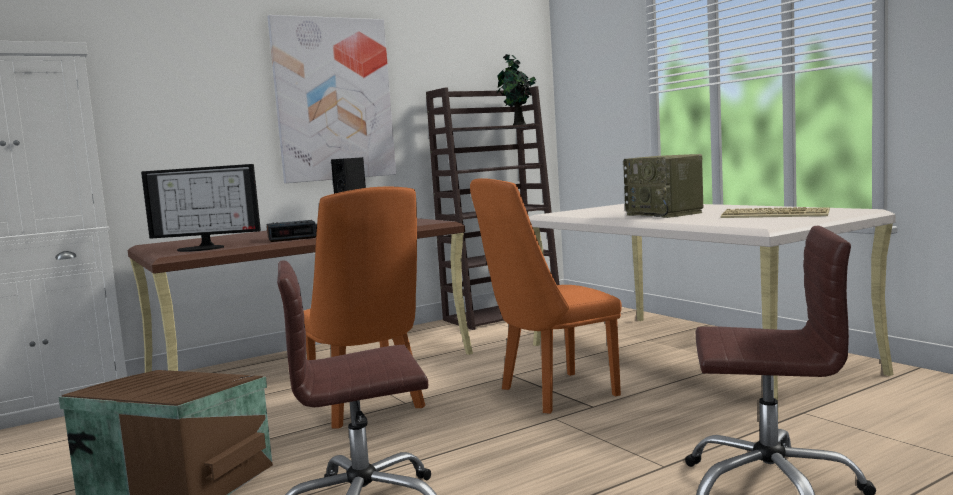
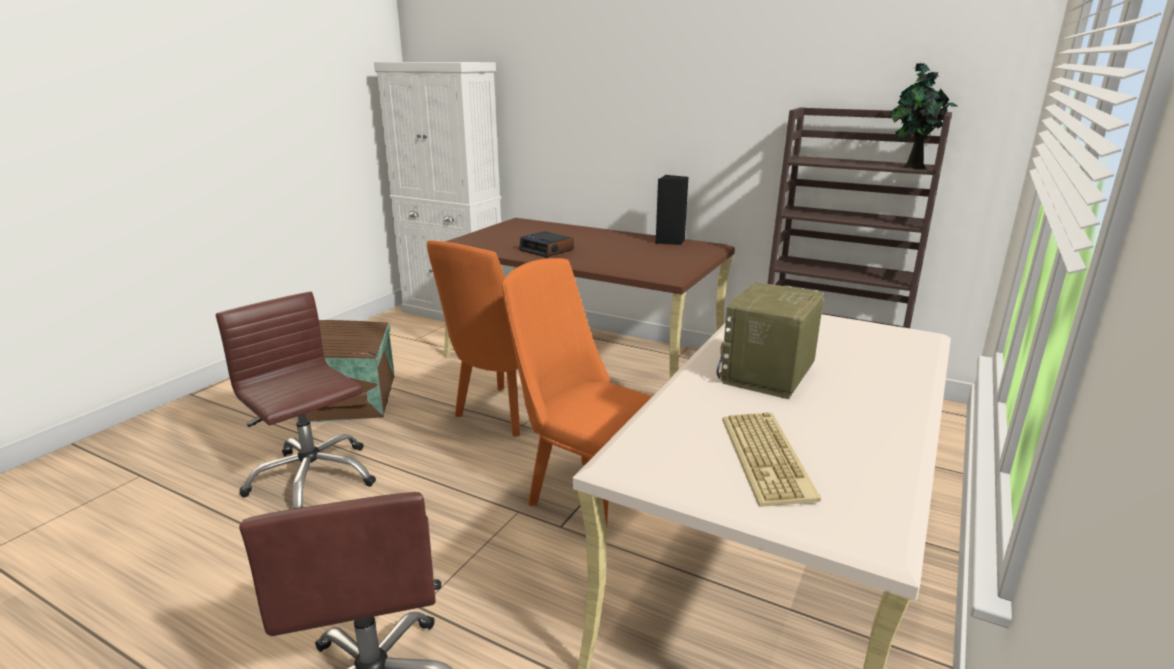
camera: 60 degrees right, 15 degrees up
(203, 248) = (487, 240): monitor -> none
(333, 99) = (691, 109): picture -> none

